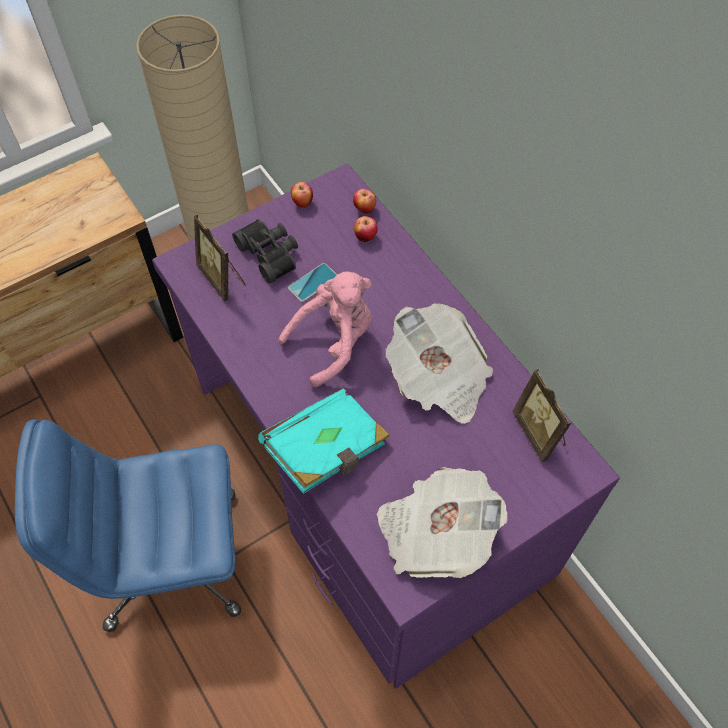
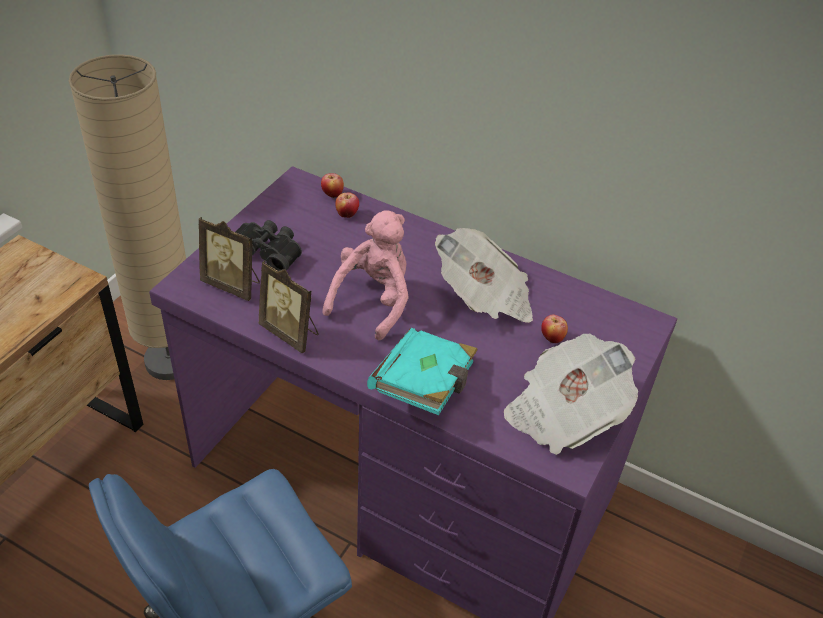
camera: 30 degrees left, 15 degrees down
(302, 203) = (271, 205): apple -> apple (552, 338)
(313, 282) = (322, 262): phone -> none
(539, 433) = (594, 308): picture frame -> picture frame (291, 333)

